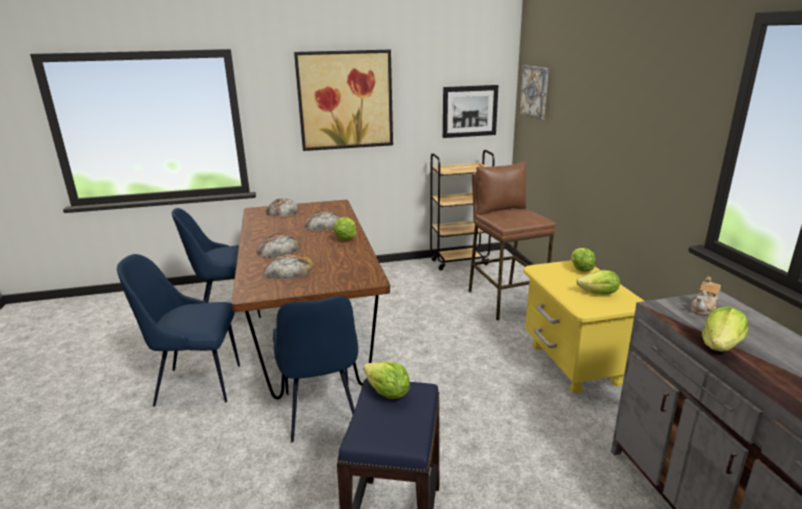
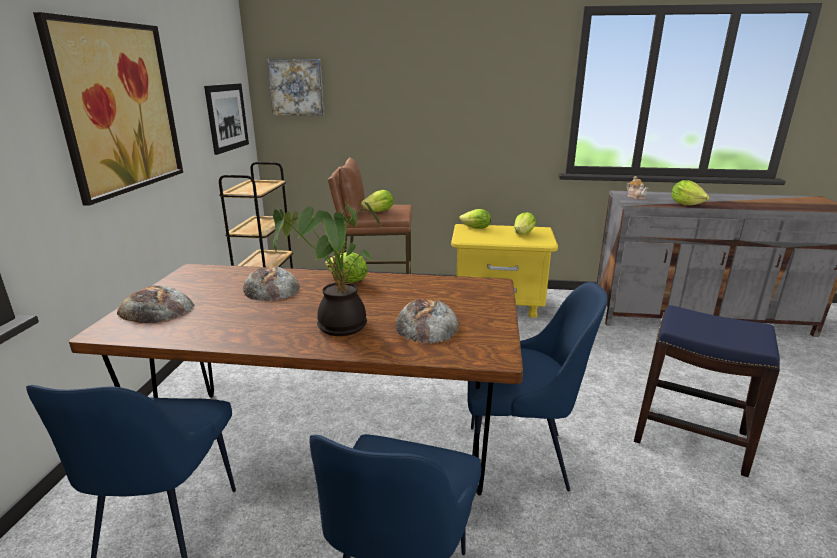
camera: 70 degrees left, 0 degrees up
(278, 249) = (338, 325): bread -> potted plant
(387, 393) = (689, 324): lettuce -> lettuce (379, 211)

